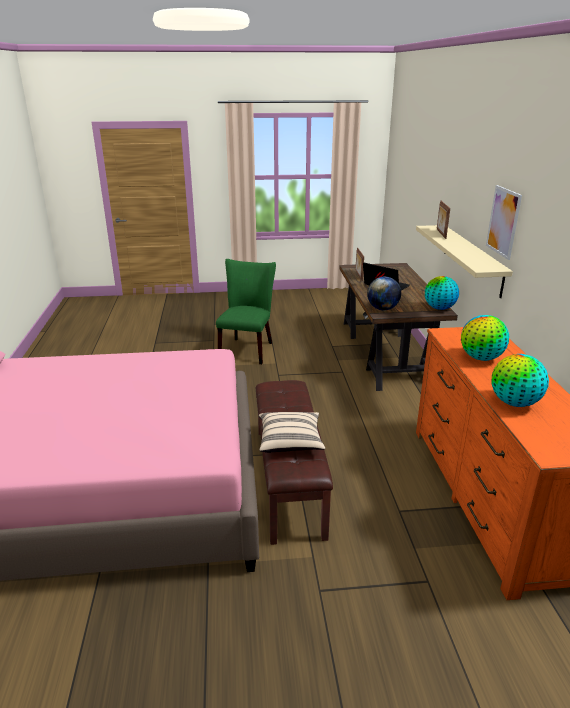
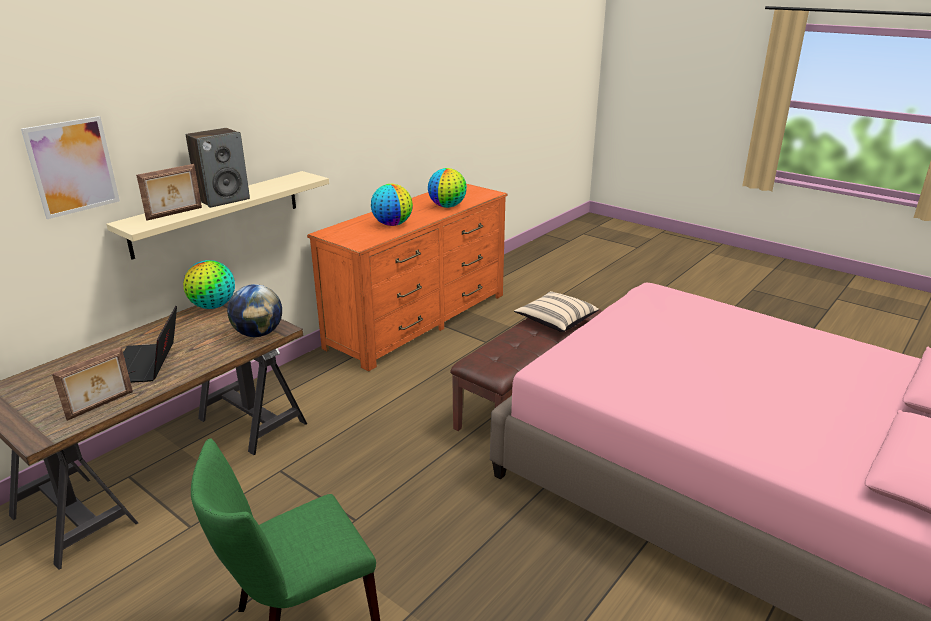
camera: 135 degrees left, 0 degrees up
(456, 244) = (223, 199): none -> speaker
(503, 221) = (264, 135): picture -> picture (72, 167)

